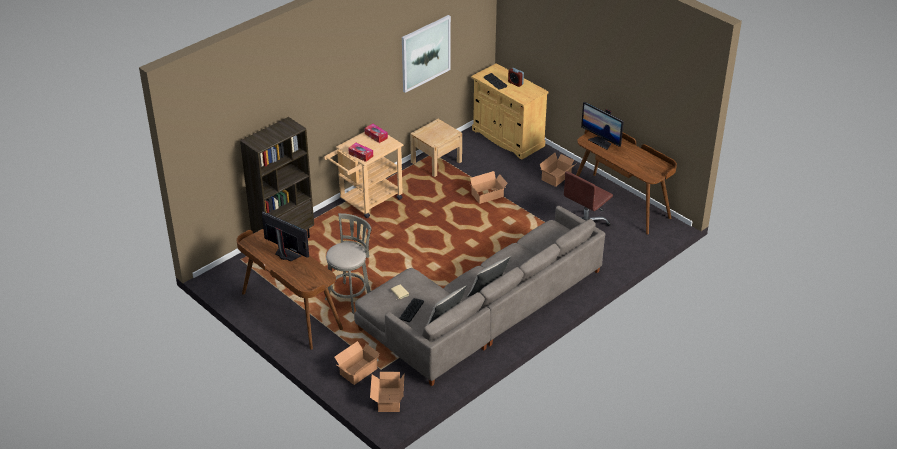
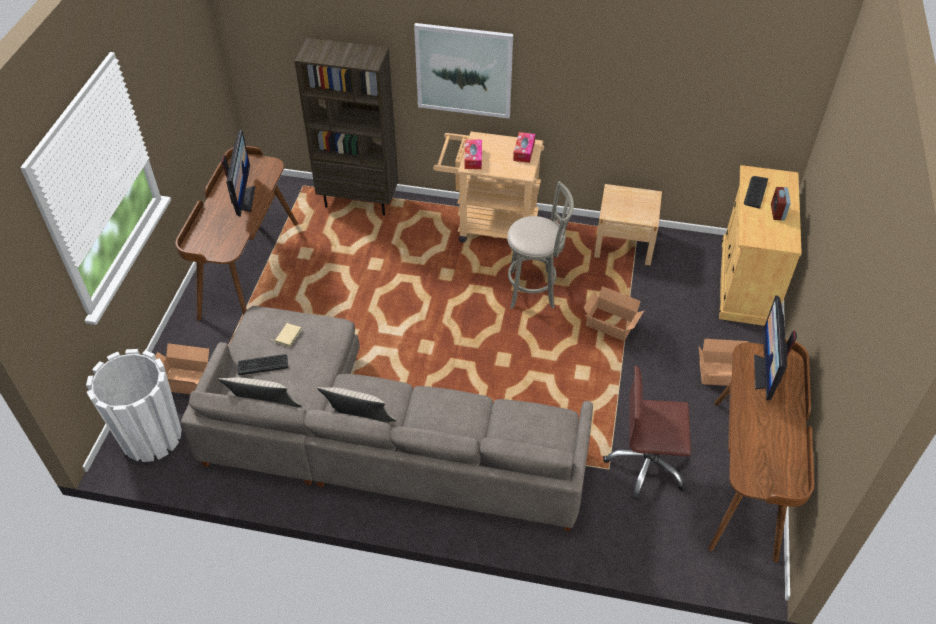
camera: 55 degrees right, 10 degrees up
(350, 296) = (311, 303): grey stool -> grey stool (534, 290)
(388, 400) = (151, 436): cardboard box -> white planter
(425, 53) = (662, 86): picture -> picture (464, 70)

